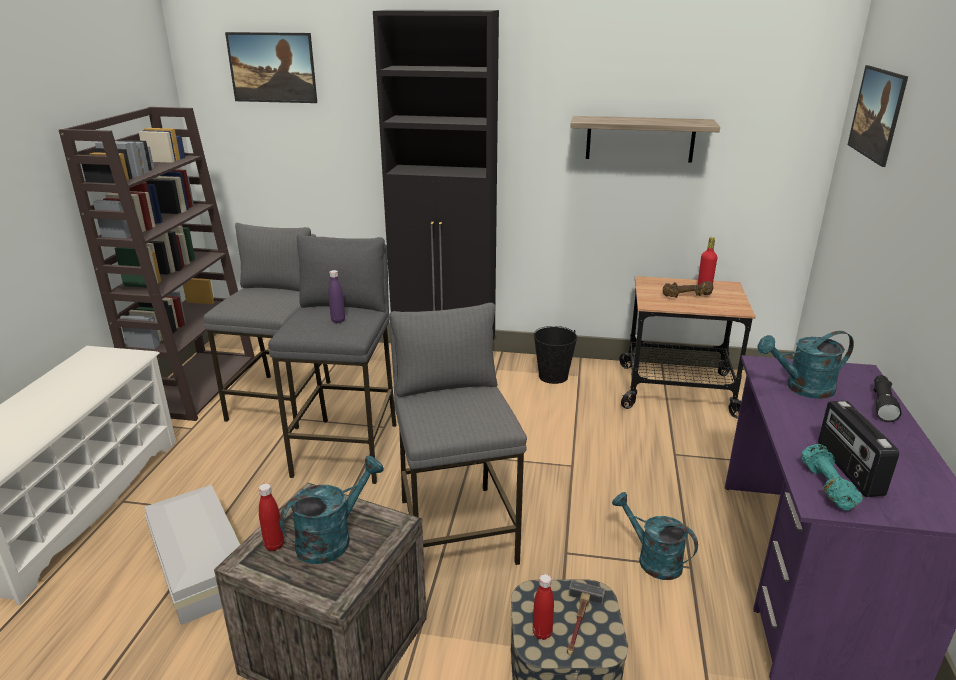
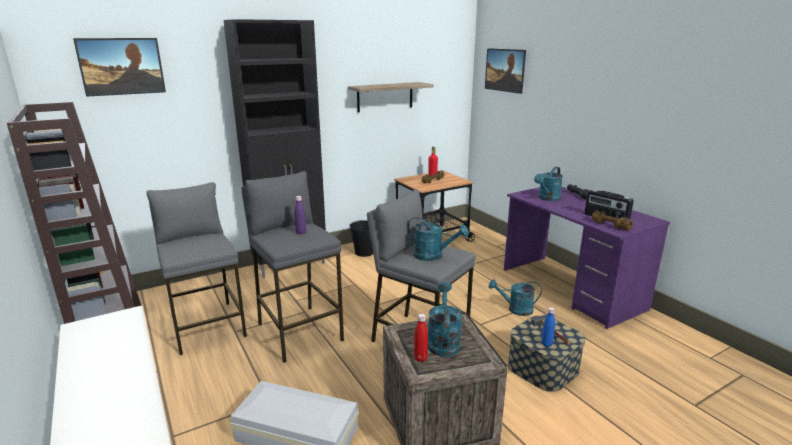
camera: 40 degrees left, 5 degrees down
(455, 414) = (433, 256): none -> turquoise watering can
(542, 633) = (546, 344): red bottle -> blue bottle
(825, 486) = (610, 226): turquoise dumbbell -> brown dumbbell

